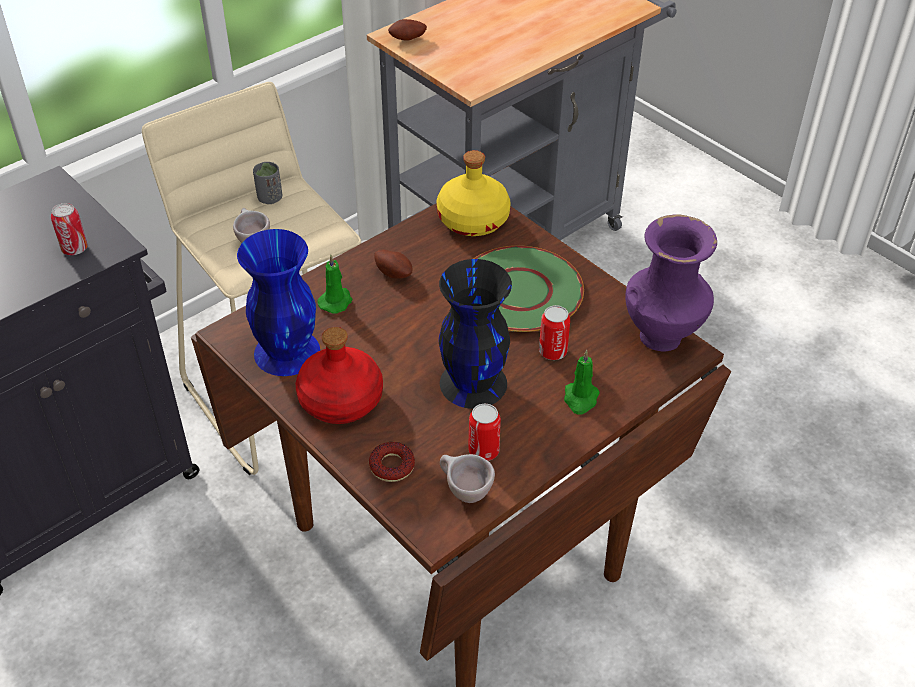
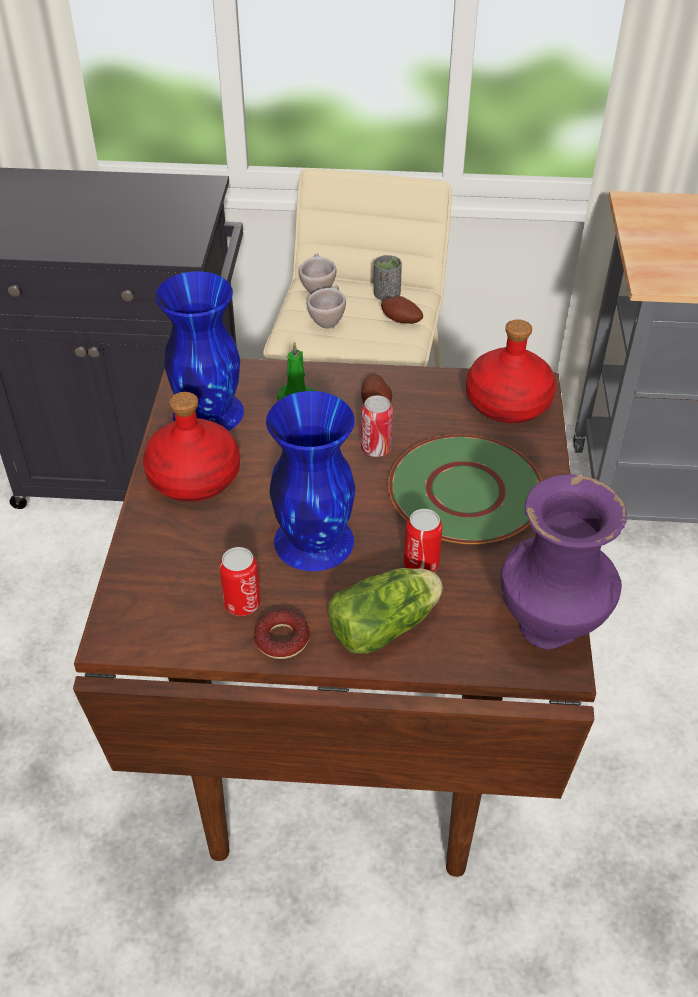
camera: 45 degrees right, 0 degrees up
(74, 249) = (155, 239): can -> can (376, 449)
(392, 466) = (157, 558): donut -> donut (282, 639)
(408, 40) = (643, 212): potato -> potato (400, 321)
(463, 492) = (179, 624): beige cup -> beige cup (317, 289)
(472, 382) = (313, 539): black vase -> blue vase
(474, 220) = (508, 403): yellow bottle -> red bottle
(580, 399) = (387, 625): green candle -> lettuce

